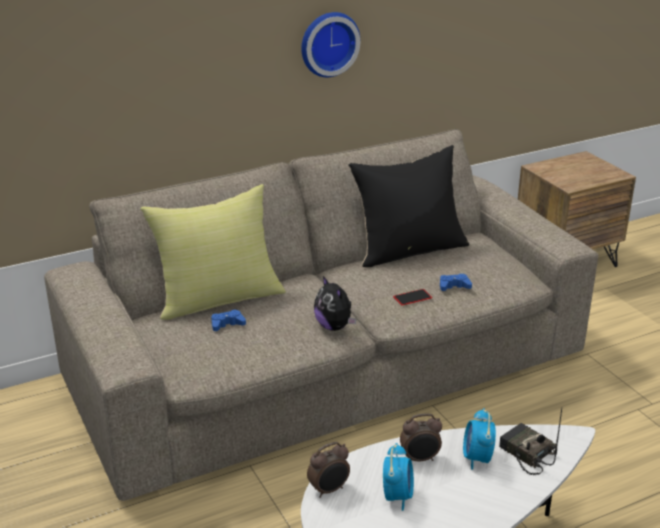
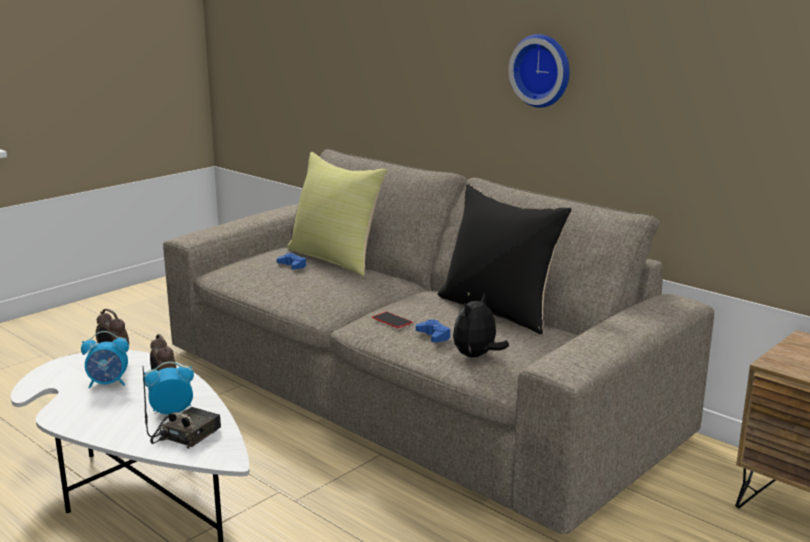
camera: 70 degrees right, 10 degrees down
(334, 326) = (318, 301): plush toy -> plush toy (476, 356)

